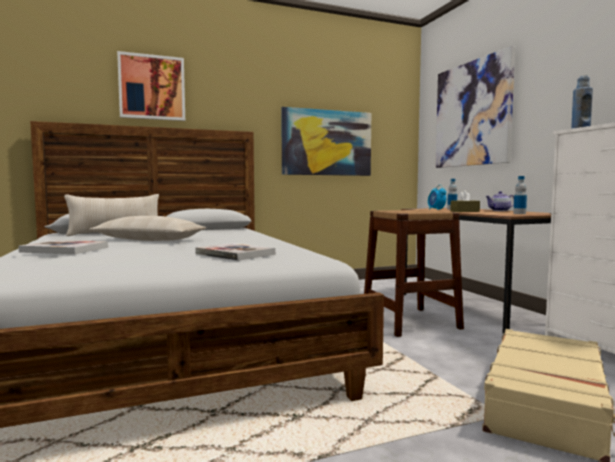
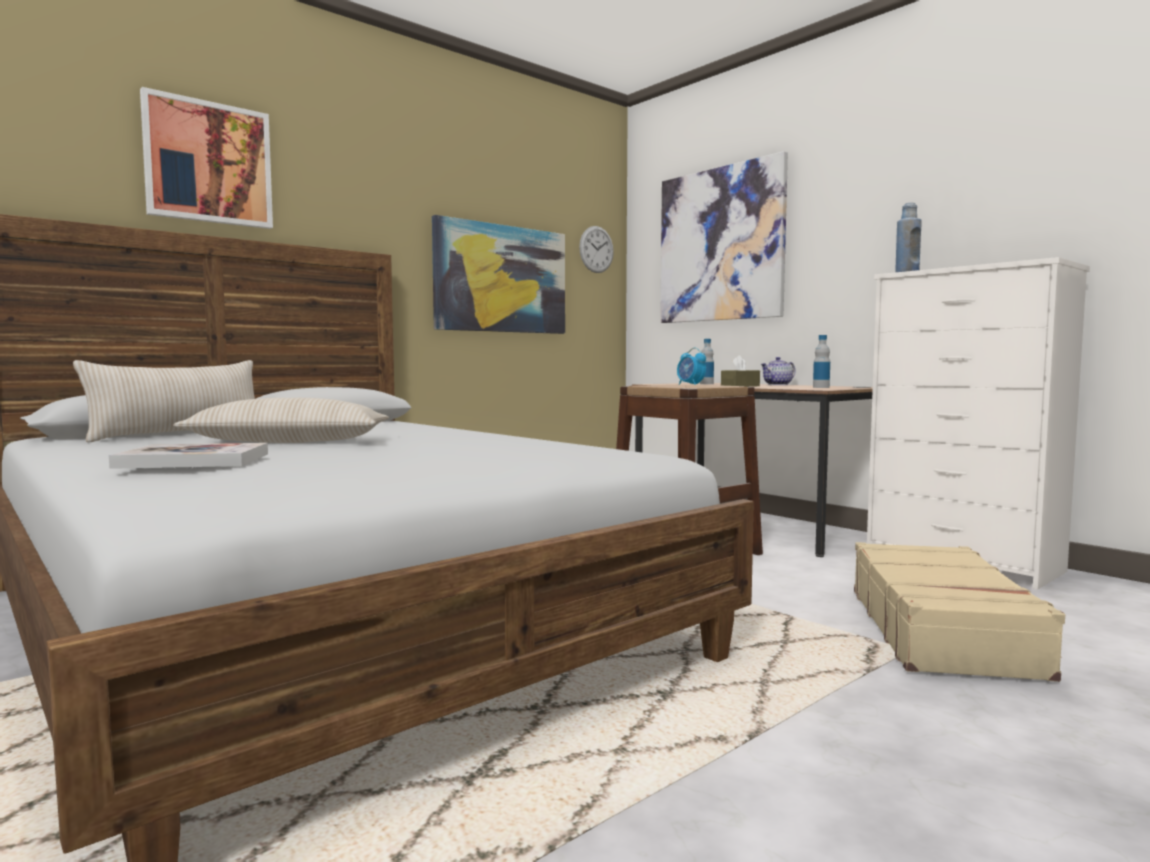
camera: 20 degrees left, 0 degrees up
(235, 254) = (514, 454): book -> none
(395, 121) = (596, 249): none -> wall clock

